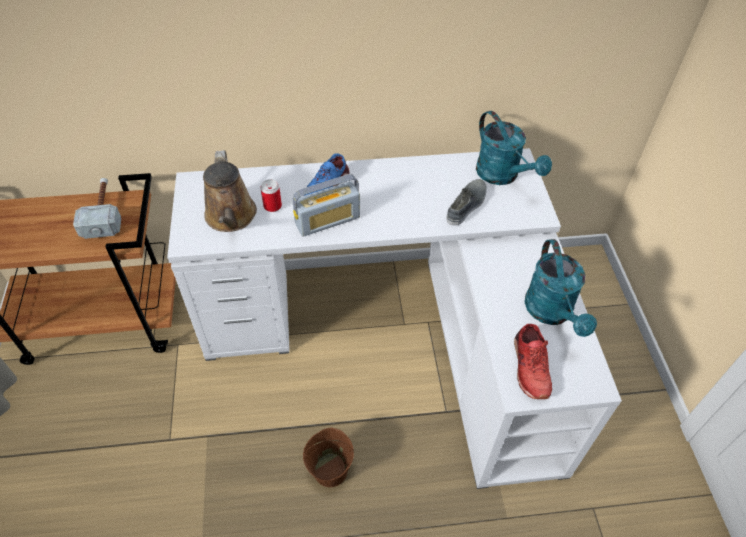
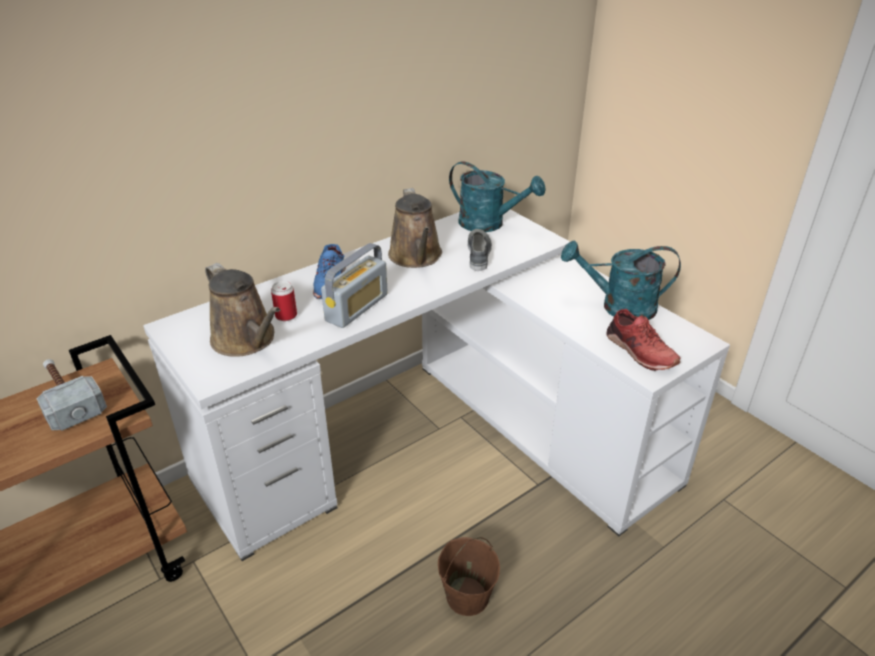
camera: 30 degrees left, 15 degrees down
(412, 188) = (416, 257): none -> brown watering can
(552, 313) = (618, 307): turquoise watering can -> turquoise watering can turned 135 degrees clockwise

